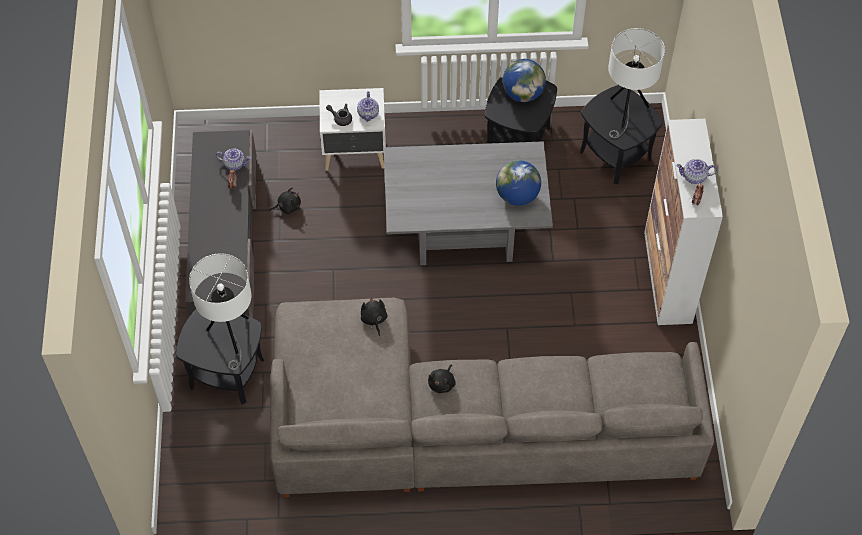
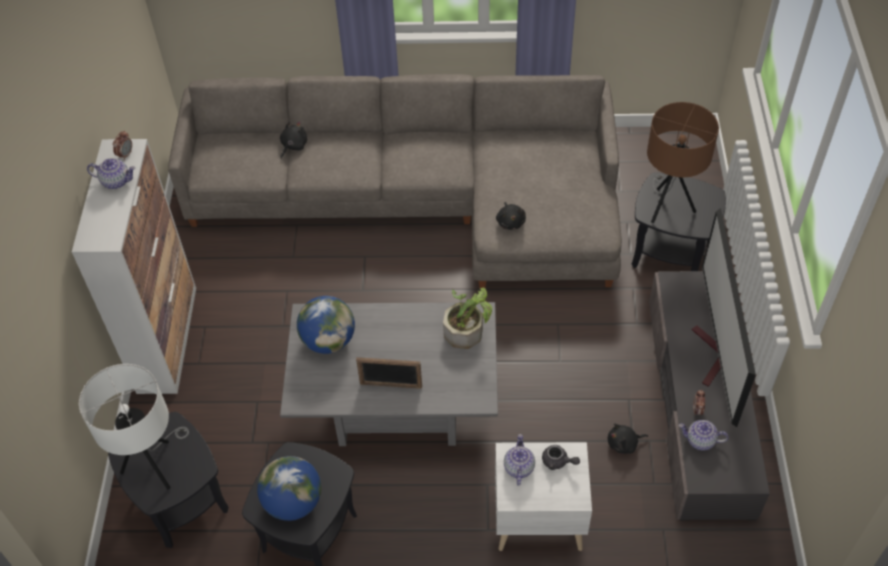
camera: 175 degrees left, 5 degrees down
(212, 226) = (714, 357): none -> television
(231, 336) = (667, 206): white table lamp -> brown table lamp
(408, 208) = (467, 329): none -> potted plant
(442, 383) = (440, 161): black plush toy -> black plush toy (293, 146)
(464, 164) = (391, 385): none -> picture frame

